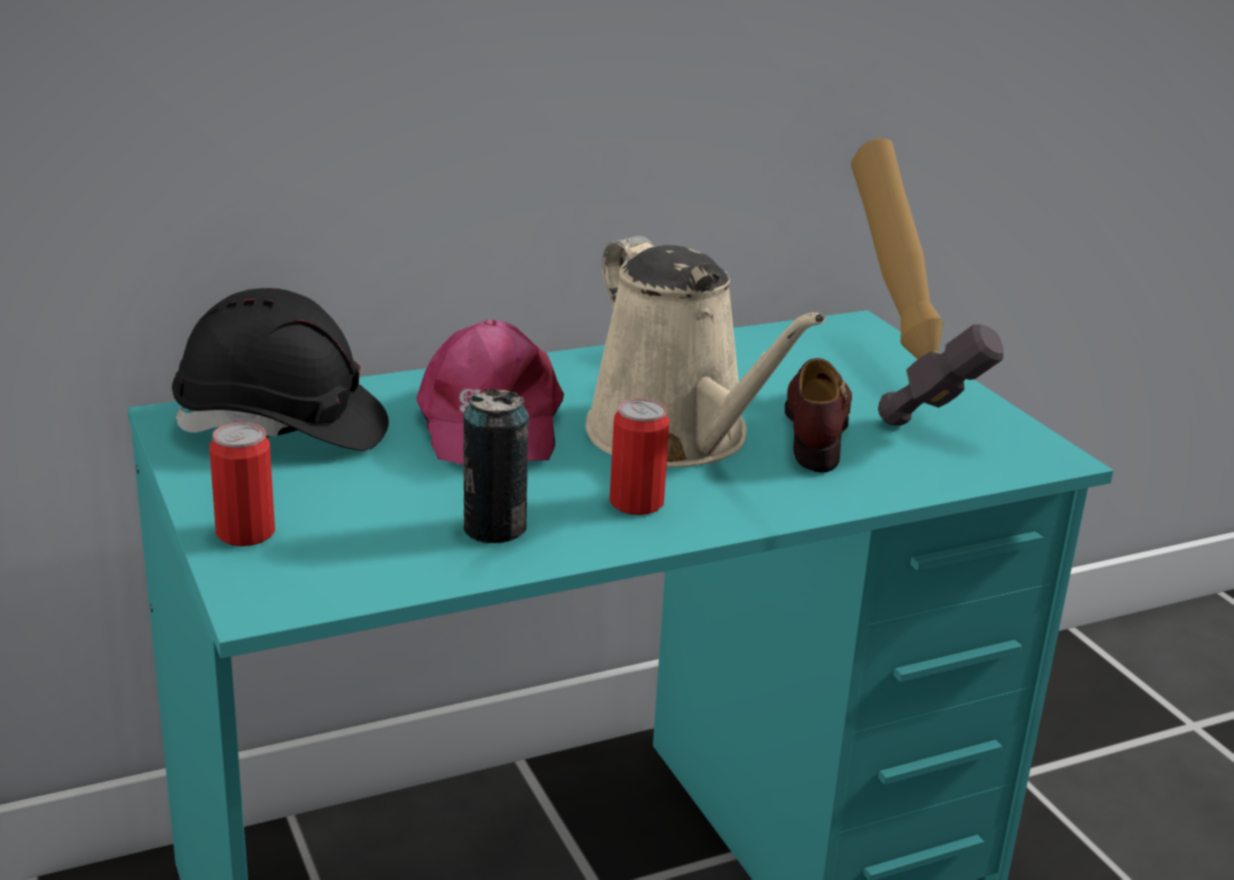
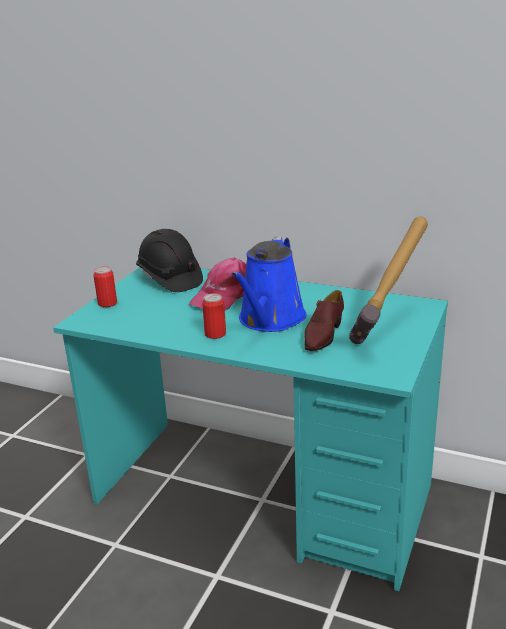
camera: 50 degrees right, 0 degrees up
(494, 528) = (163, 325): can -> none
(676, 438) = (270, 320): beige watering can -> blue watering can
(816, 430) = (323, 334): brown shoe -> brown shoe turned 150 degrees clockwise

